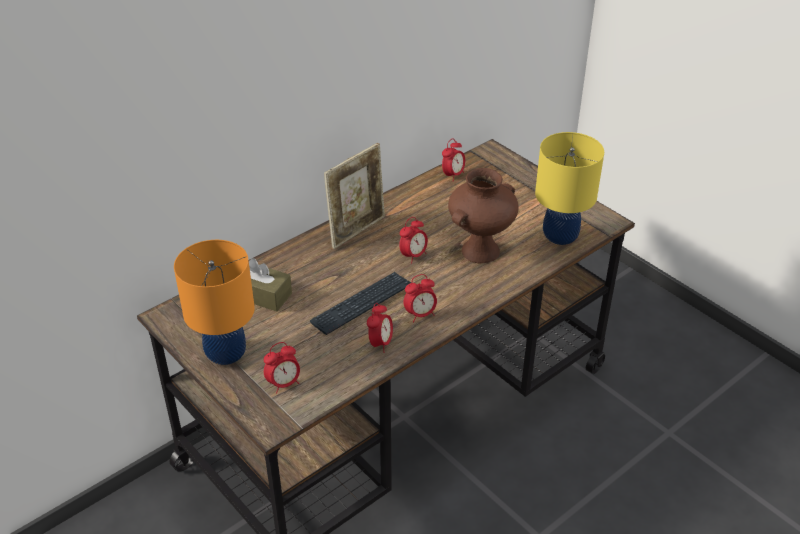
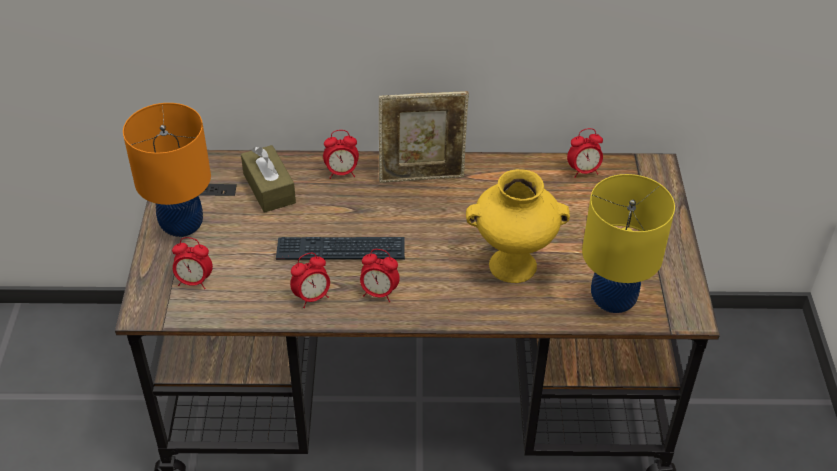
camera: 40 degrees right, 5 degrees up
(413, 255) = (443, 232): alarm clock -> alarm clock (342, 173)
(480, 250) = (513, 265): brown vase -> yellow vase

